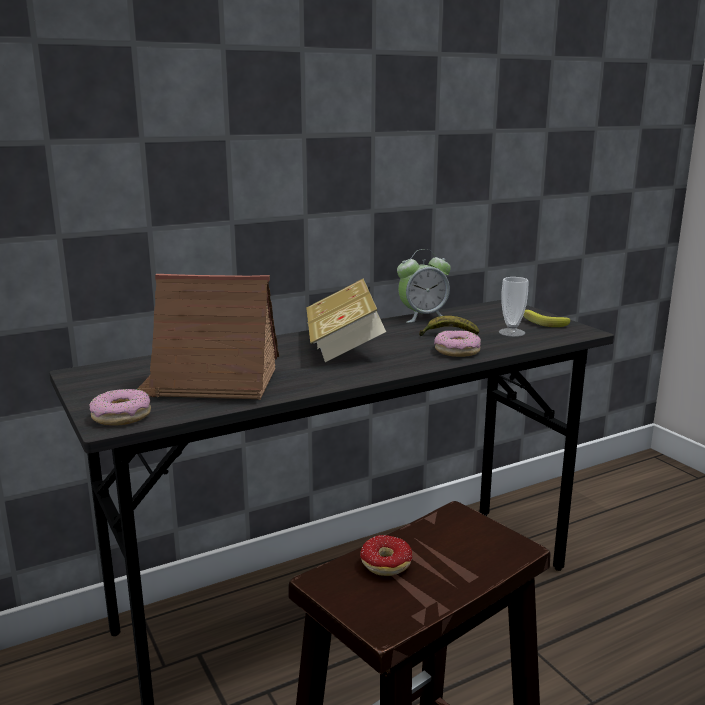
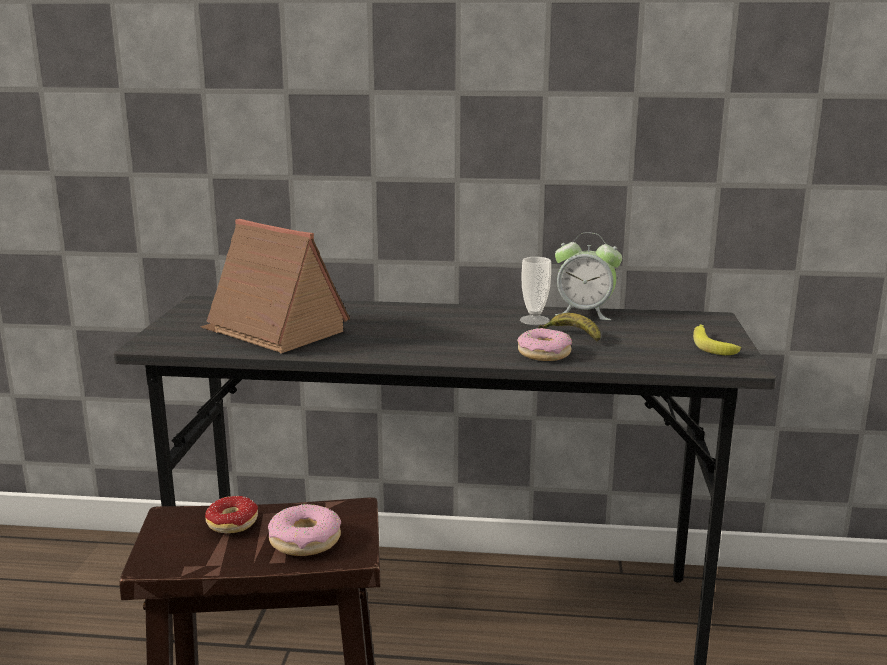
camera: 35 degrees right, 0 degrees up
(121, 416) = (167, 340): donut -> donut (305, 540)
(343, 344) = (447, 323): book -> none
(511, 332) = (648, 348): cup -> cup (534, 320)

